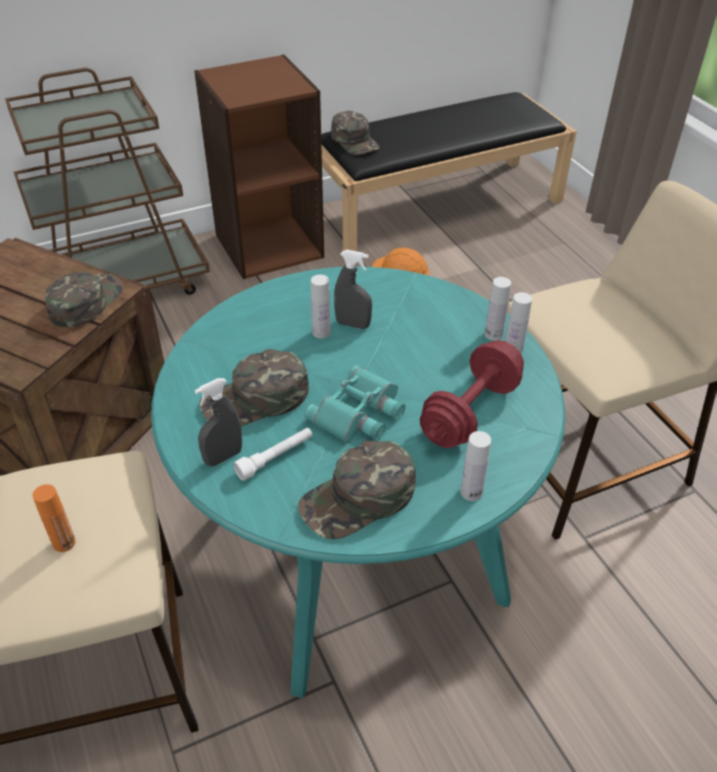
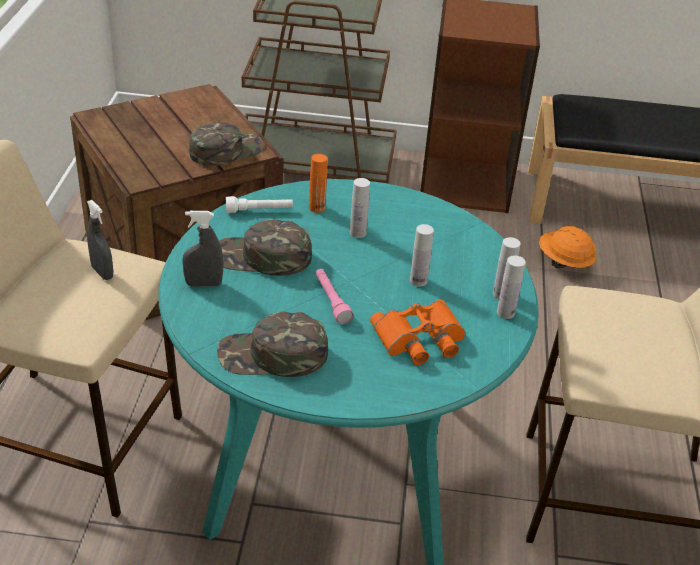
camera: 30 degrees right, 5 degrees down
(64, 543) = (65, 295): orange bottle -> orange bottle (317, 208)
(275, 458) = (239, 302): white flashlight -> white flashlight (259, 211)
(352, 324) = (389, 237): grey spray bottle -> grey spray bottle (102, 272)
(355, 141) = (582, 110): green cap -> none
(360, 413) = (331, 301): turquoise binoculars -> pink flashlight
(470, 412) = (420, 339): red dumbbell -> orange binoculars
(471, 492) = (362, 392): white bottle -> white bottle (418, 281)

